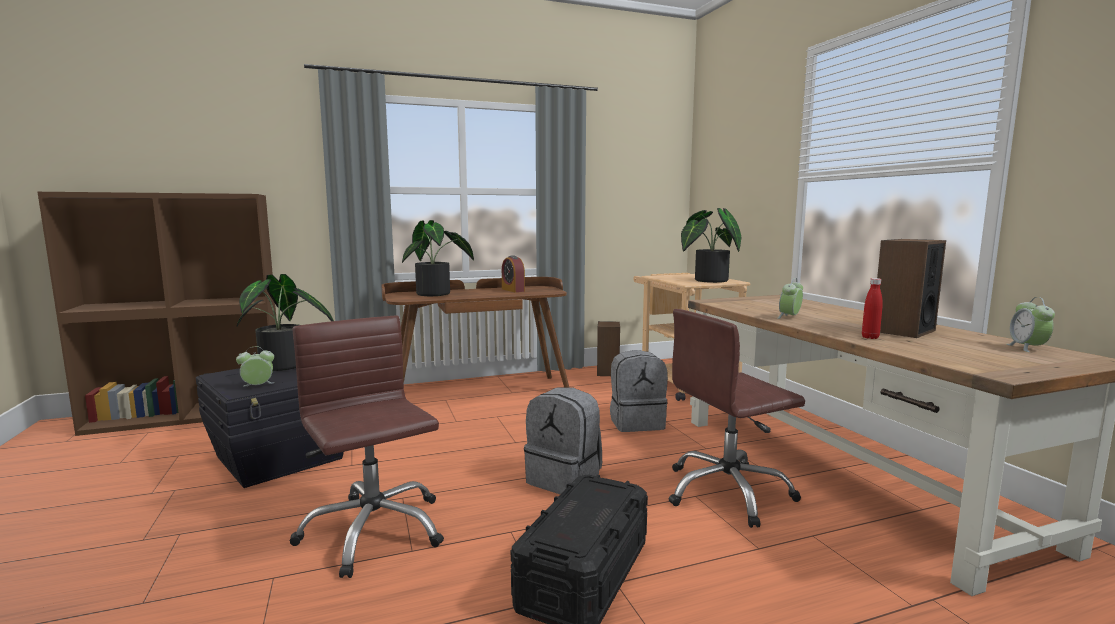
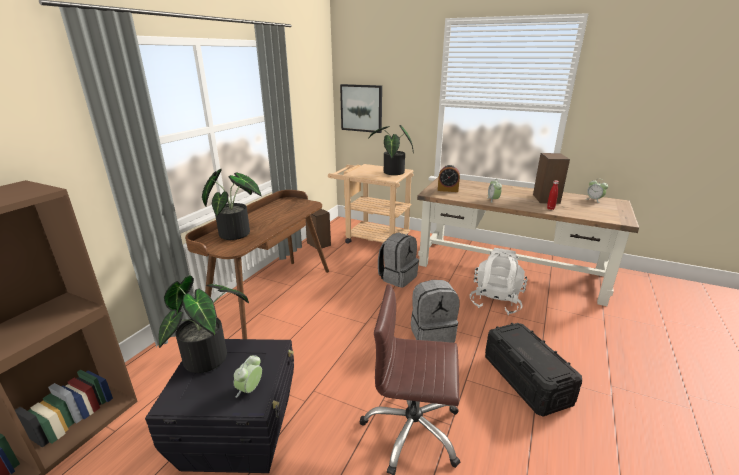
camera: 45 degrees left, 15 degrees up
(513, 290) = (279, 210): alarm clock -> alarm clock (448, 190)
(714, 197) = (361, 108): none -> picture
(728, 492) = (495, 301): brown office chair -> white backpack

